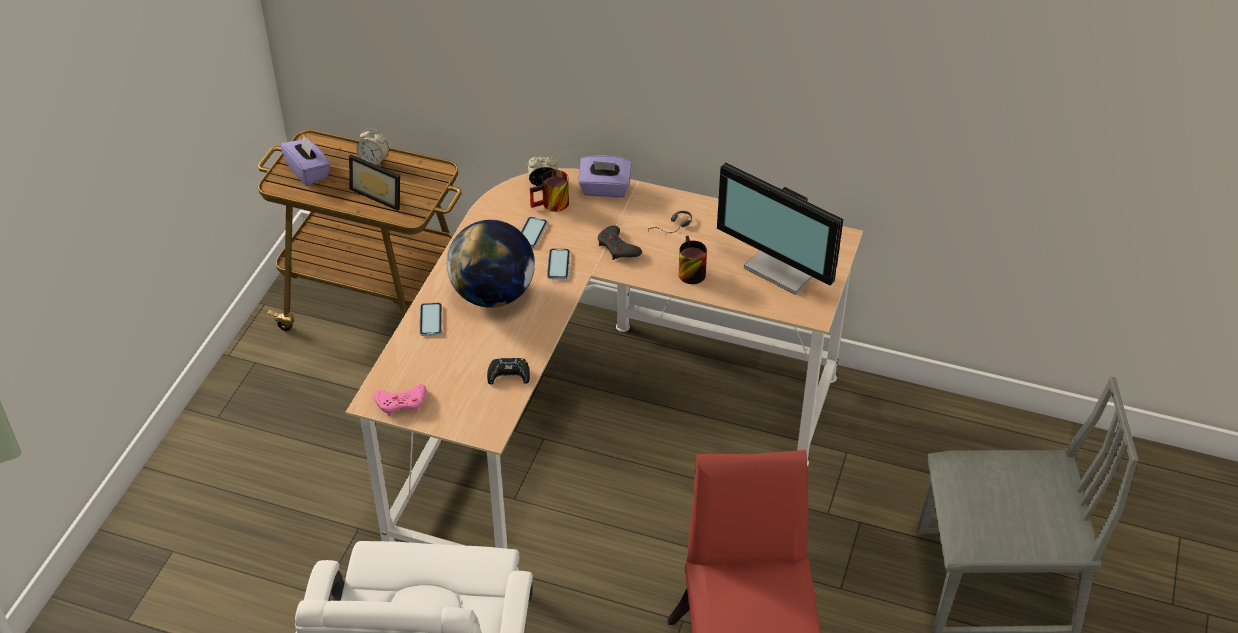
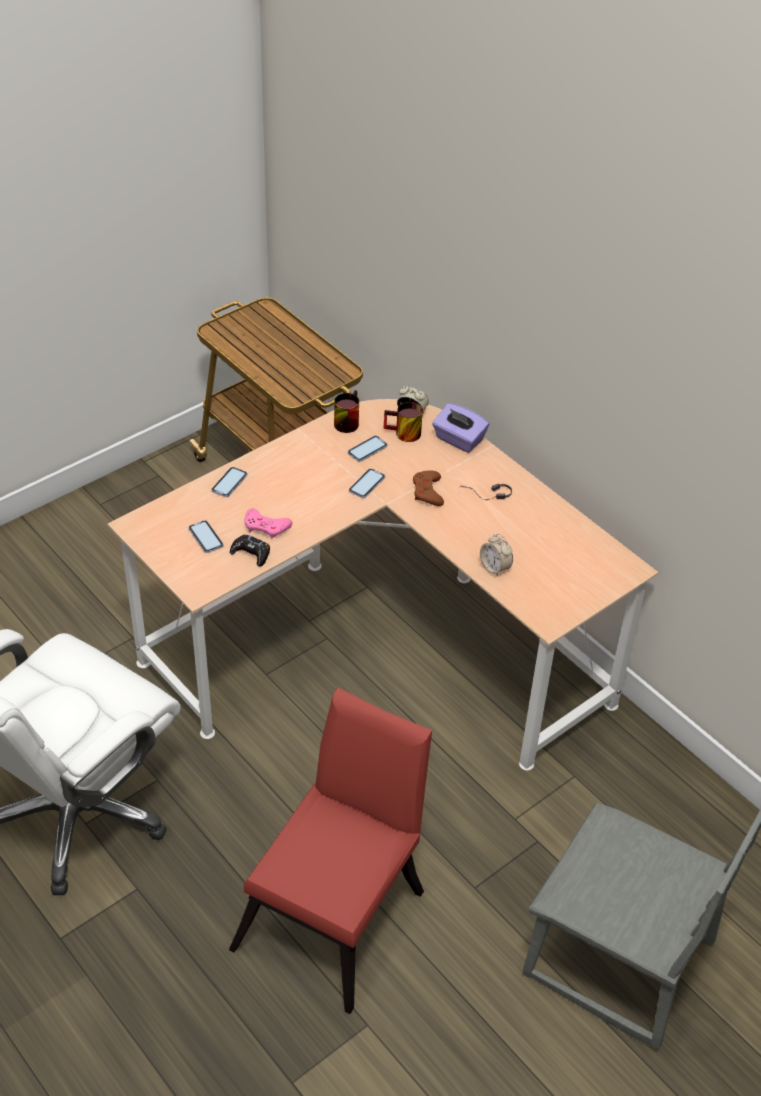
camera: 30 degrees right, 0 degrees up
(308, 172) = (245, 330): purple tissue box -> none
(374, 161) = (301, 343): alarm clock -> alarm clock (494, 568)
(380, 194) = (284, 370): picture frame -> none
(401, 403) = (152, 536): pink game controller -> pink game controller (266, 527)
(453, 380) = (206, 537): none -> phone
(493, 294) = (294, 485): globe -> none
(617, 247) = (427, 492): grey game controller -> brown game controller
(688, 271) = (470, 537): mug -> mug (346, 421)
(785, 267) = (558, 571): monitor -> none

